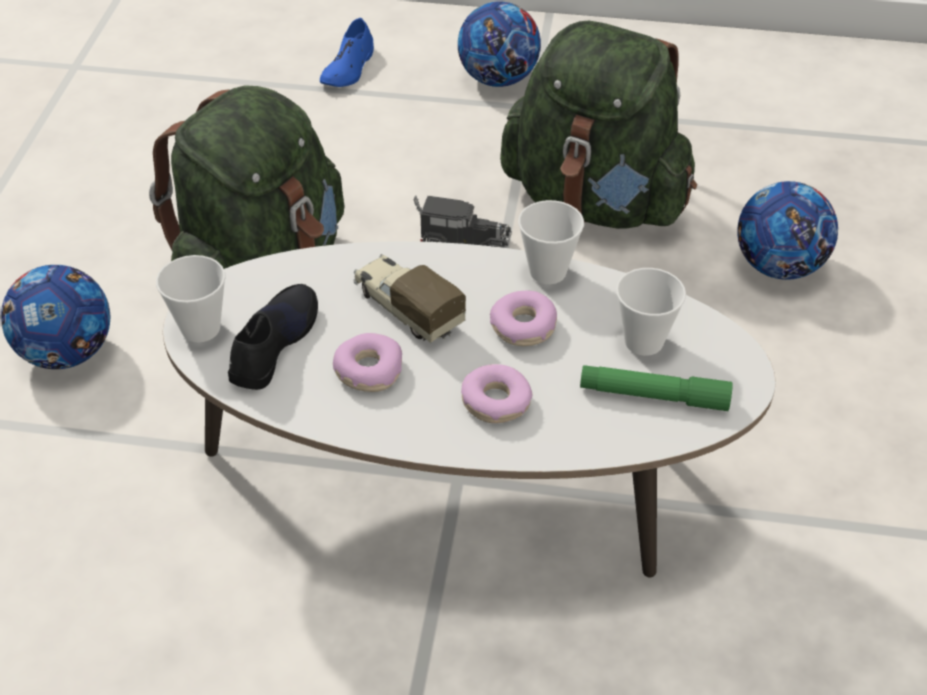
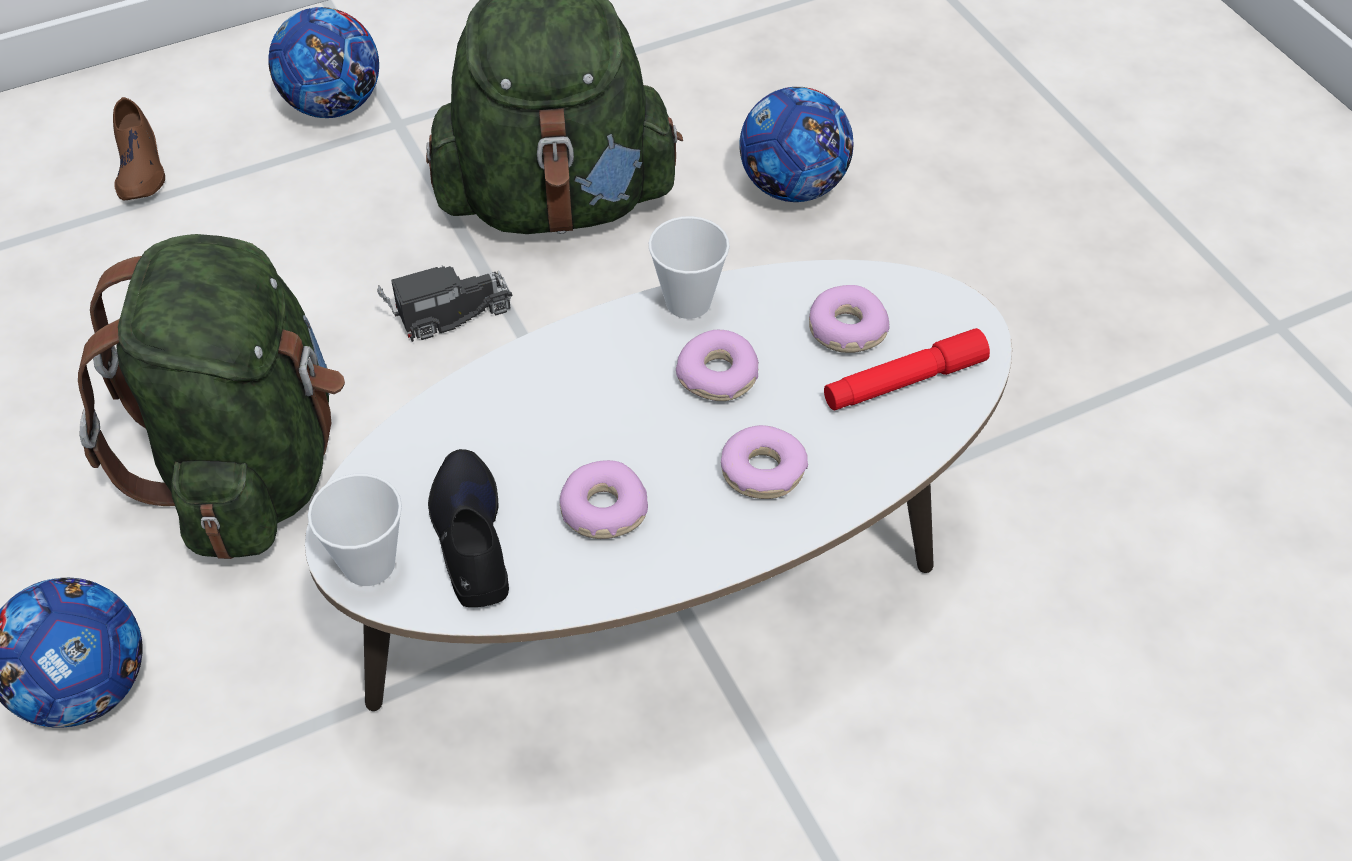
camera: 35 degrees left, 5 degrees up
(348, 68) = (139, 167): blue shoe -> brown shoe
(406, 309) = (580, 419): toy truck -> none
(643, 341) = (846, 329): cup -> donut
(653, 396) = (904, 382): green flashlight -> red flashlight

